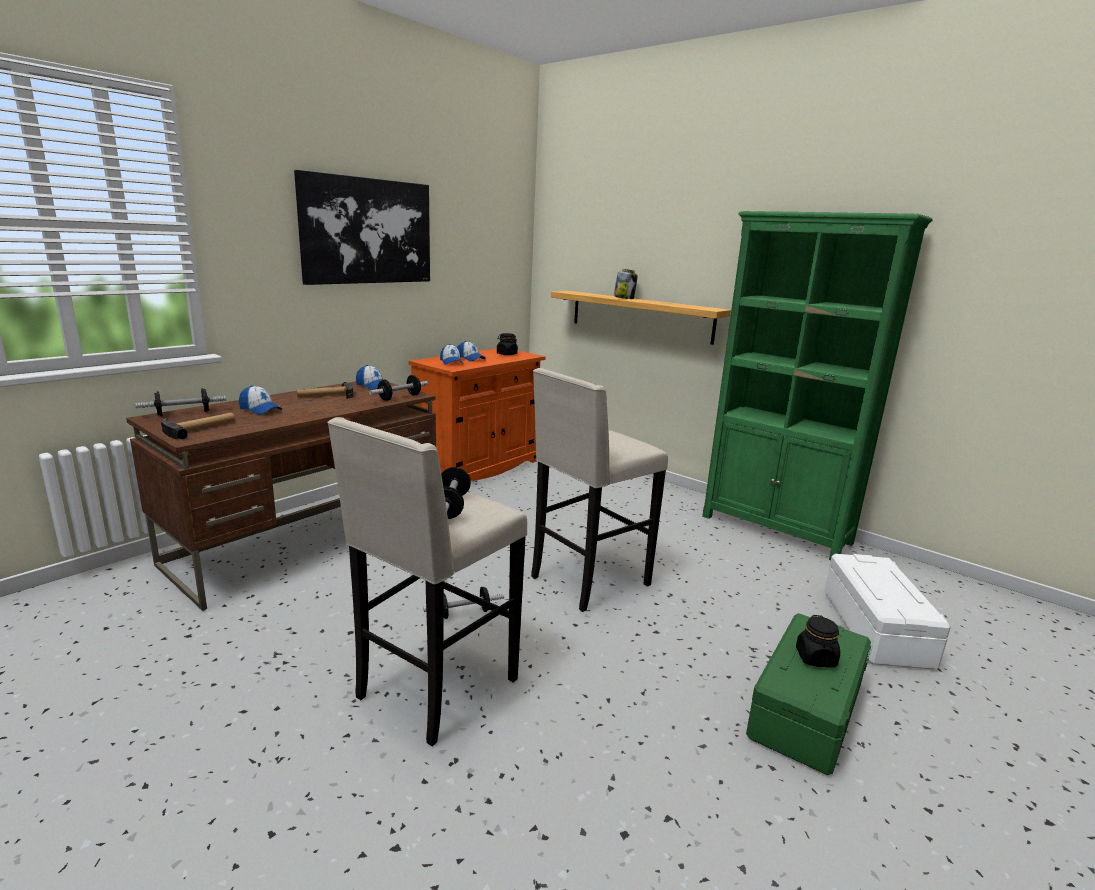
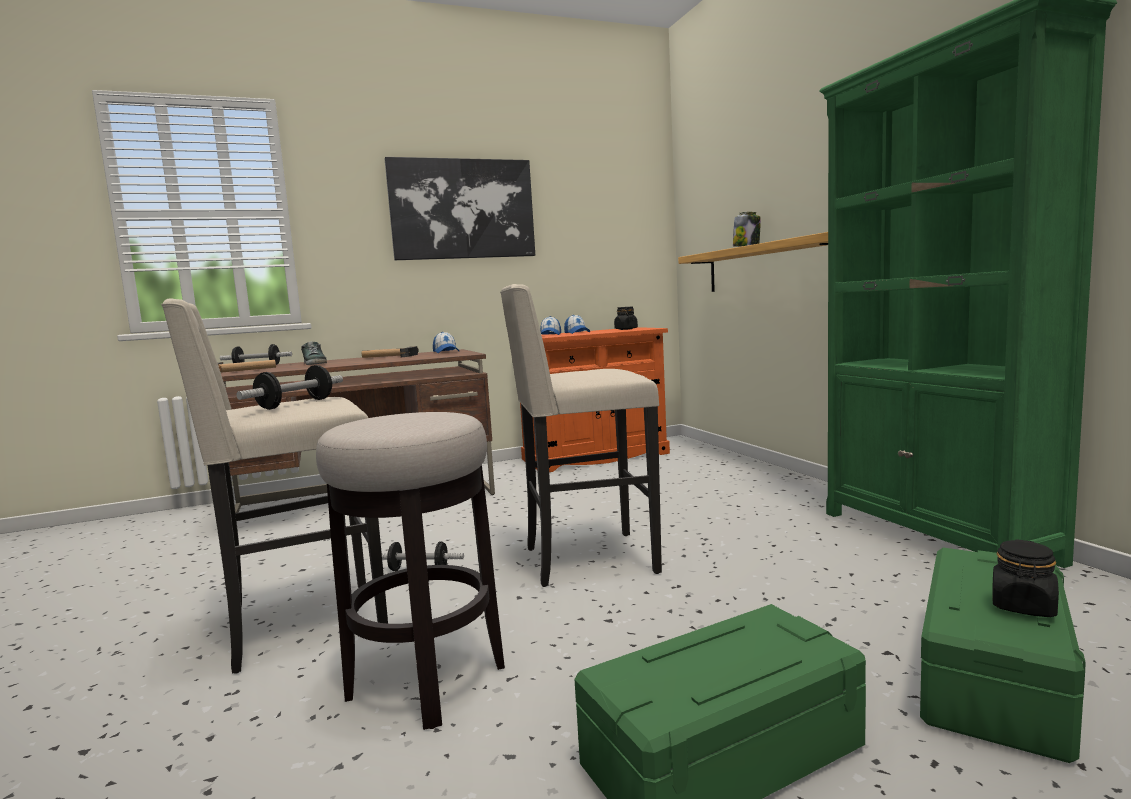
camera: 30 degrees right, 10 degrees down
(260, 410) = (315, 363): cap -> shoe
(399, 397) = (448, 355): dumbbell -> none
(592, 709) = (427, 681): none -> stool
(816, 658) = (716, 657): black jar -> black jar (1023, 606)
(874, 627) = (990, 677): white storage box -> green storage box

